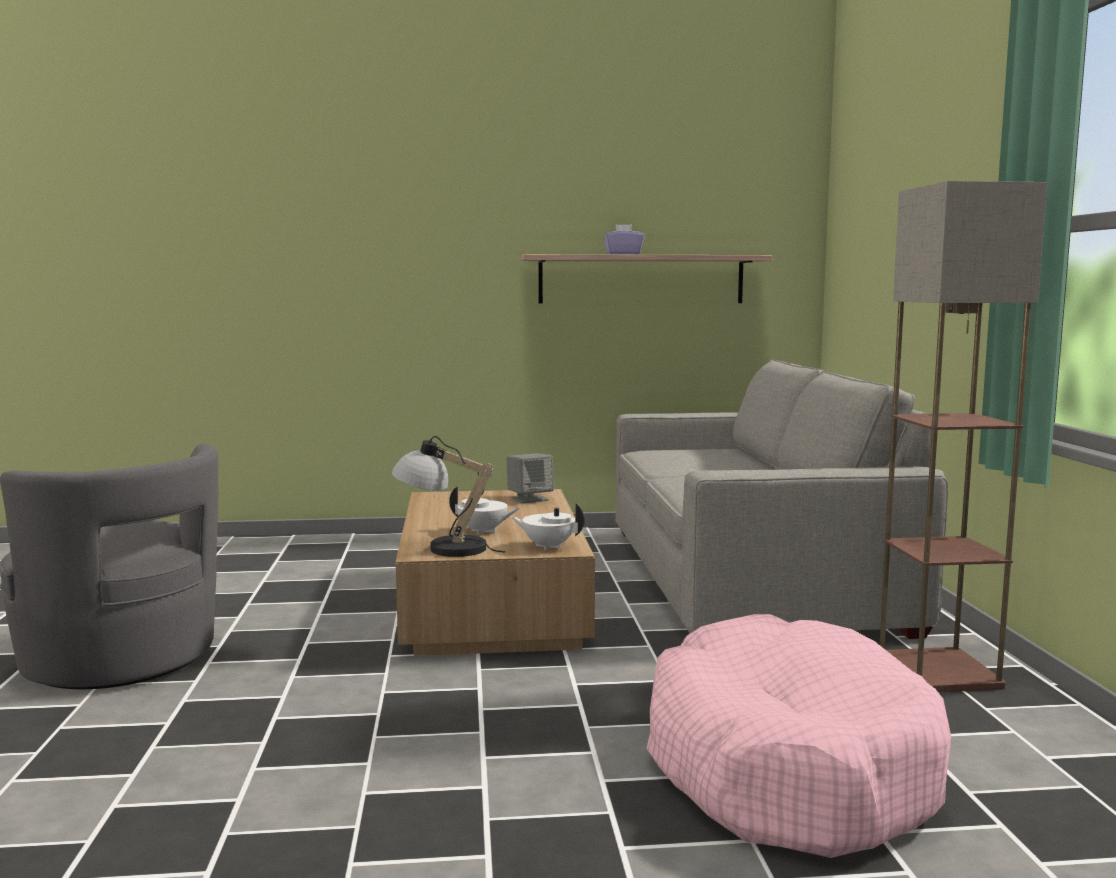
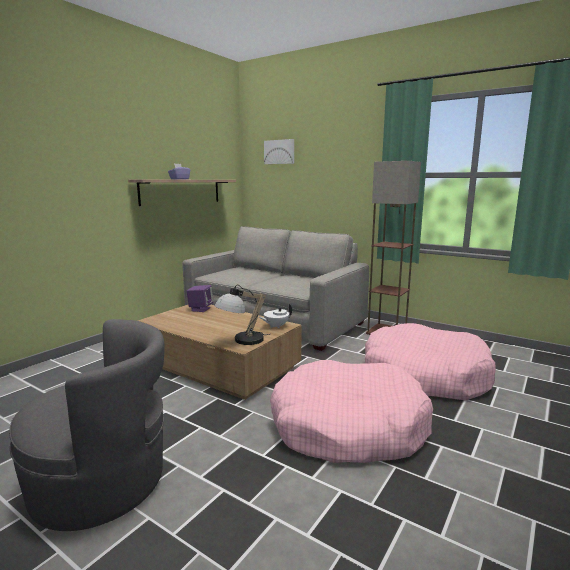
camera: 50 degrees left, 5 degrees up
(437, 751) = (348, 427): none -> pink dog bed
(483, 531) = (232, 329): white teapot -> none
(529, 499) = (200, 309): grey speaker -> purple speaker
(872, 186) = (279, 152): none -> picture

